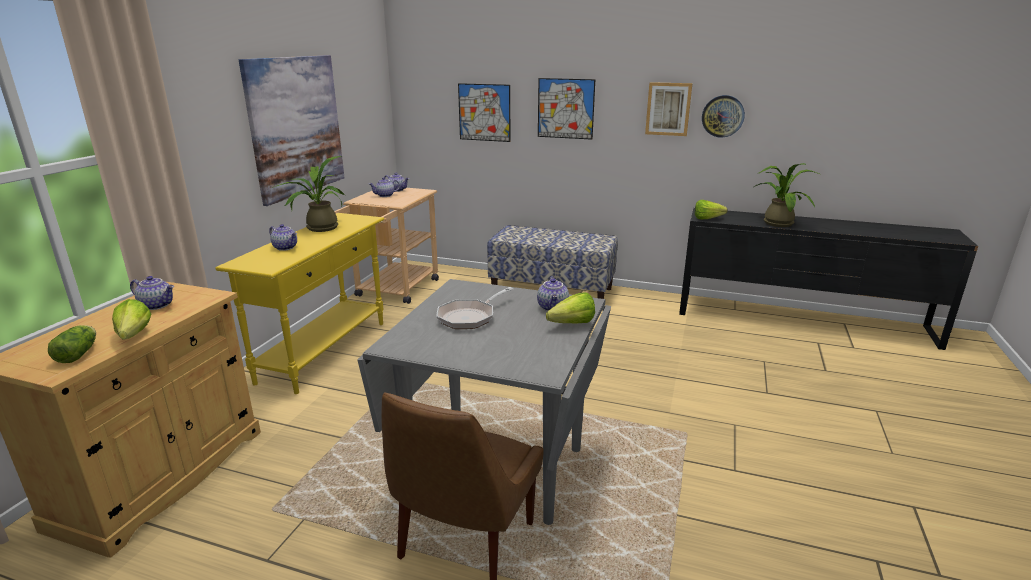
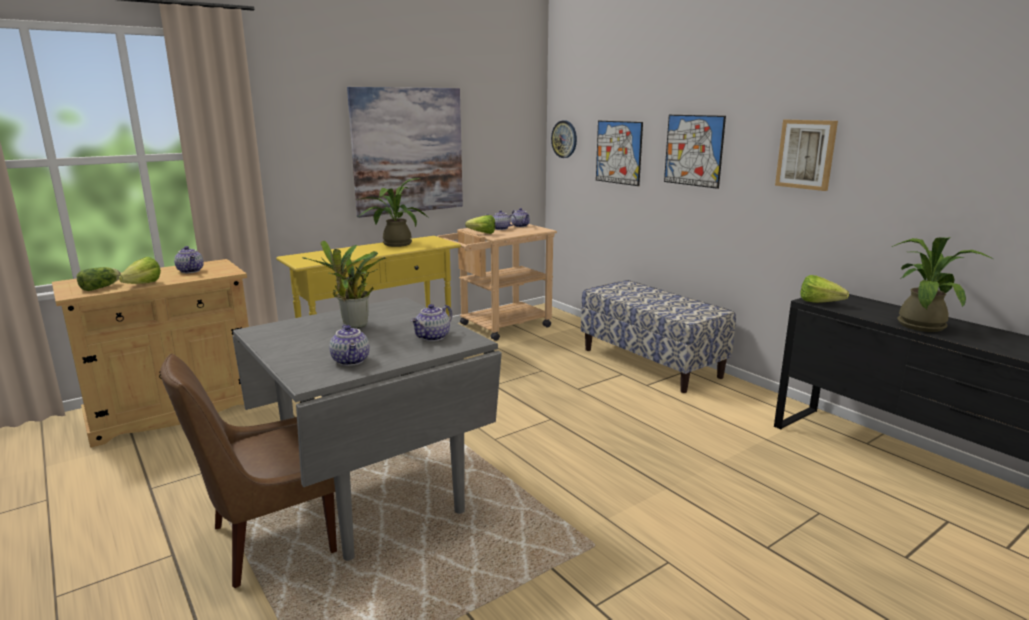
camera: 35 degrees right, 5 degrees down
(286, 247) = (343, 252): teapot -> teapot (351, 361)
(470, 317) = (353, 326): frying pan -> potted plant
(568, 325) = (413, 353): lettuce -> lettuce (480, 233)
(722, 116) = (876, 166): wall clock -> wall clock (564, 139)

